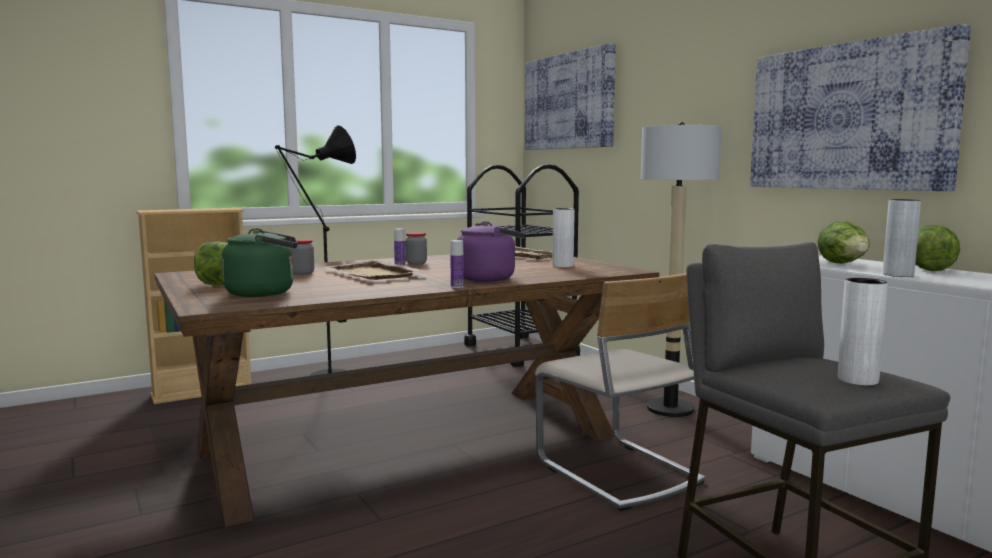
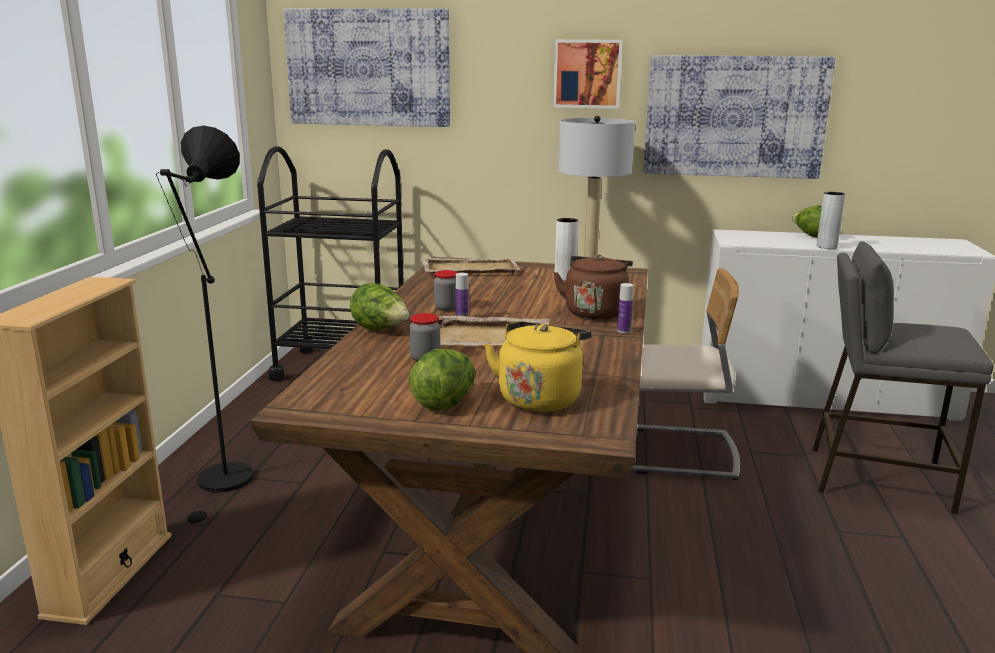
camera: 50 degrees left, 10 degrees up
(265, 293) = (540, 398): green kettle -> yellow kettle
(489, 278) = (595, 312): purple kettle -> brown kettle
(710, 86) = (587, 74): none -> picture
(843, 264) = (766, 240): lettuce -> lettuce (380, 329)
(857, 380) = (948, 335): white vase -> none

